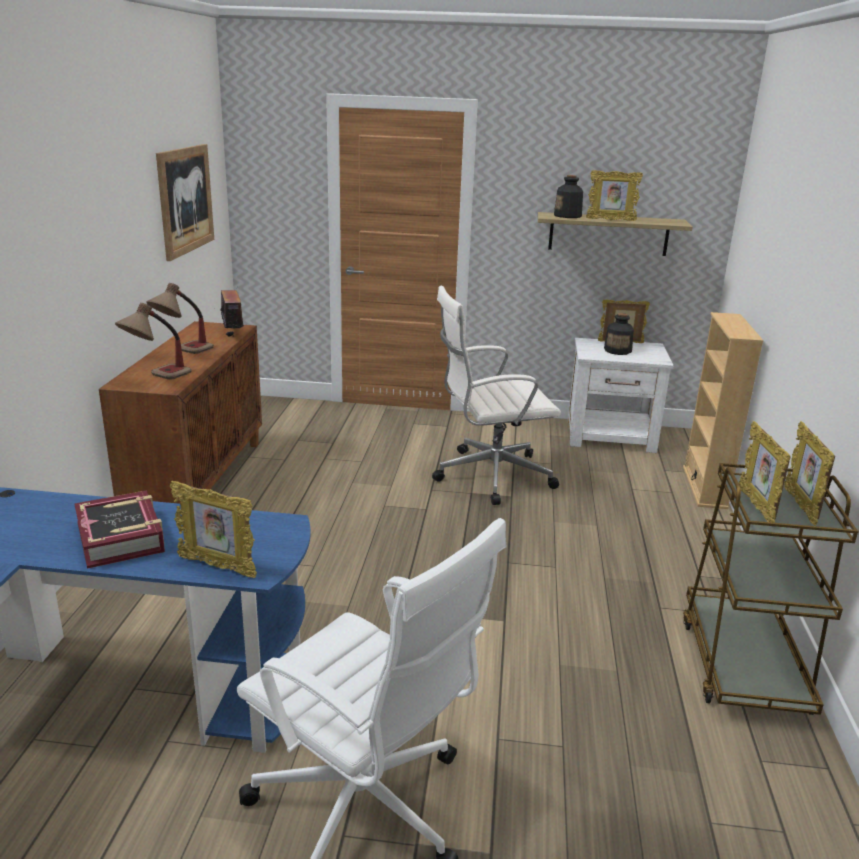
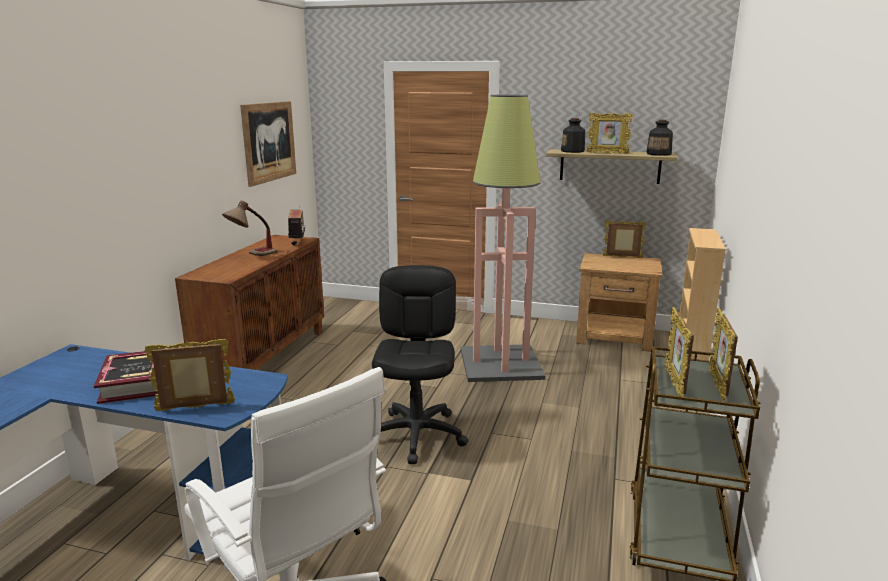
camera: 10 degrees right, 5 degrees down
(157, 378) = (222, 272): table lamp -> none
(217, 567) = (195, 408): picture frame -> picture frame turned 135 degrees clockwise
(423, 570) = (417, 435): none -> black office chair
(490, 475) = (499, 363): white office chair -> floor lamp
(611, 436) = (615, 337): white nightstand -> brown nightstand
(618, 350) = (617, 263): bottle -> bottle (659, 154)

